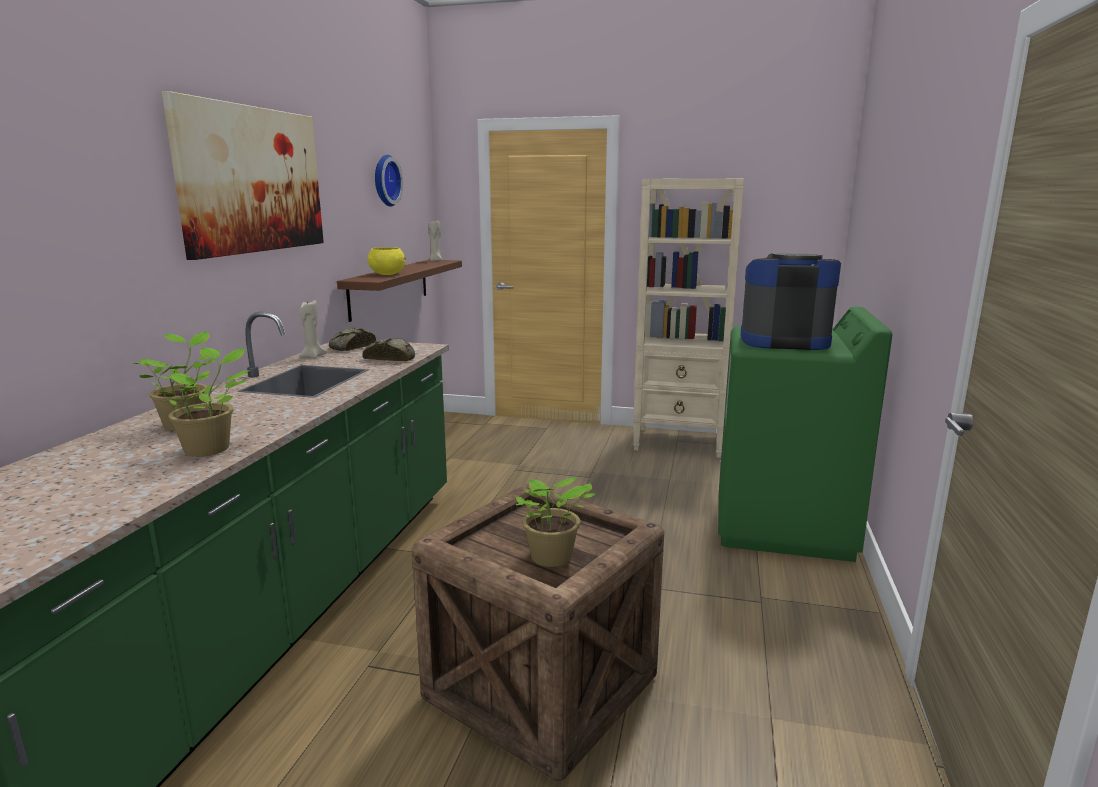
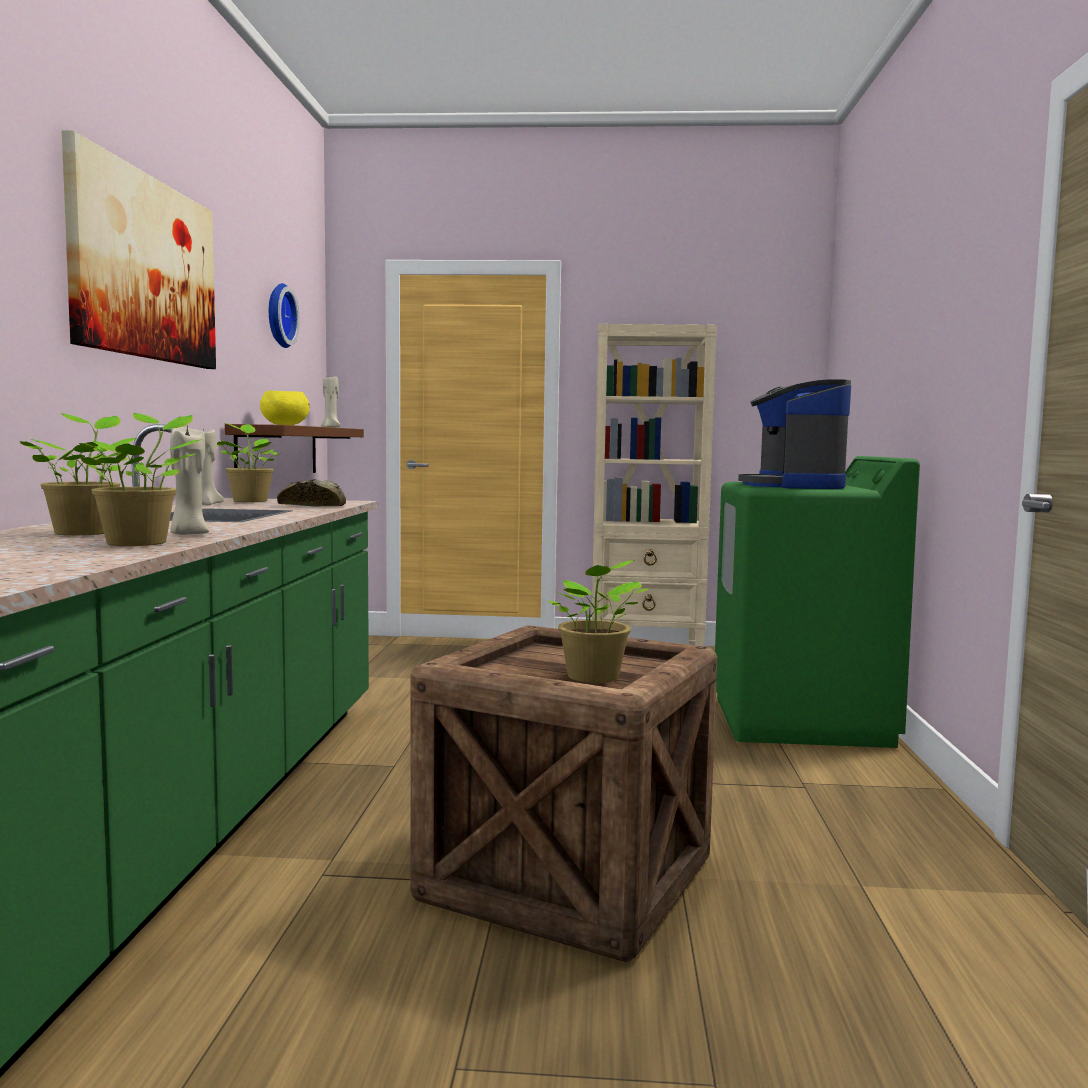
camera: 10 degrees left, 10 degrees down
(257, 428) = (188, 534): none -> beige candle
(351, 347) = (250, 501): bread -> potted plant
(783, 341) = (793, 486): coffee machine -> coffee machine turned 90 degrees counterclockwise

